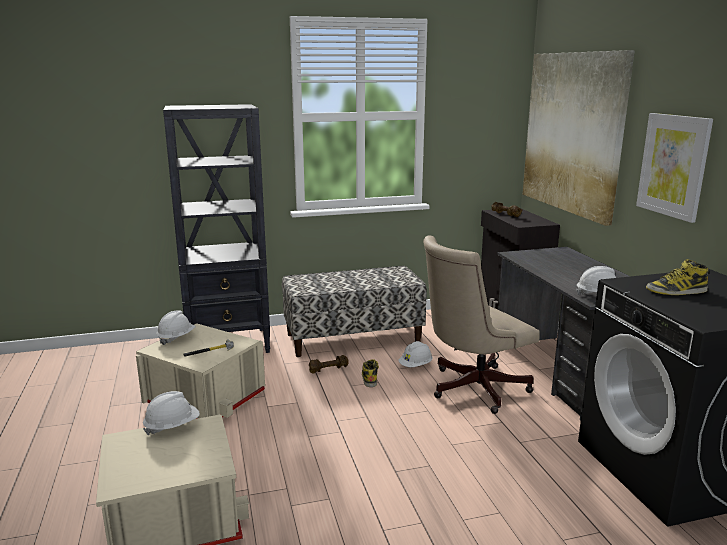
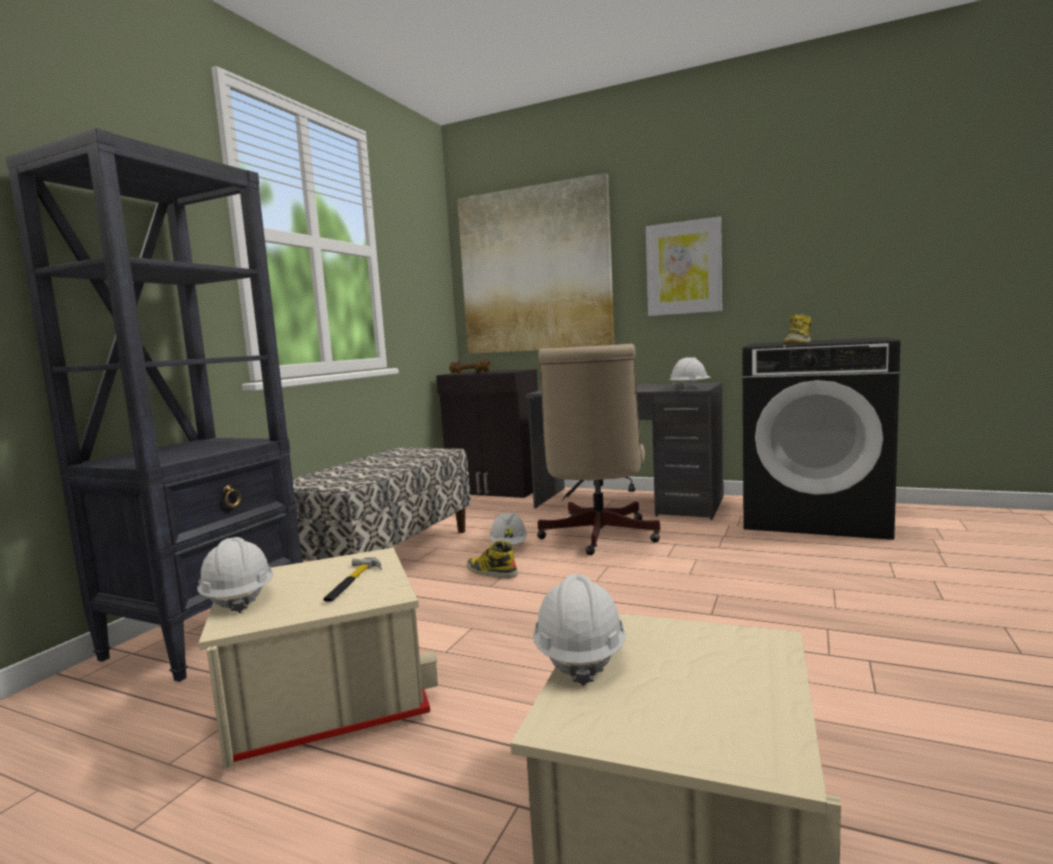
camera: 50 degrees left, 10 degrees down
(328, 369) = (428, 588): brown dumbbell -> none

